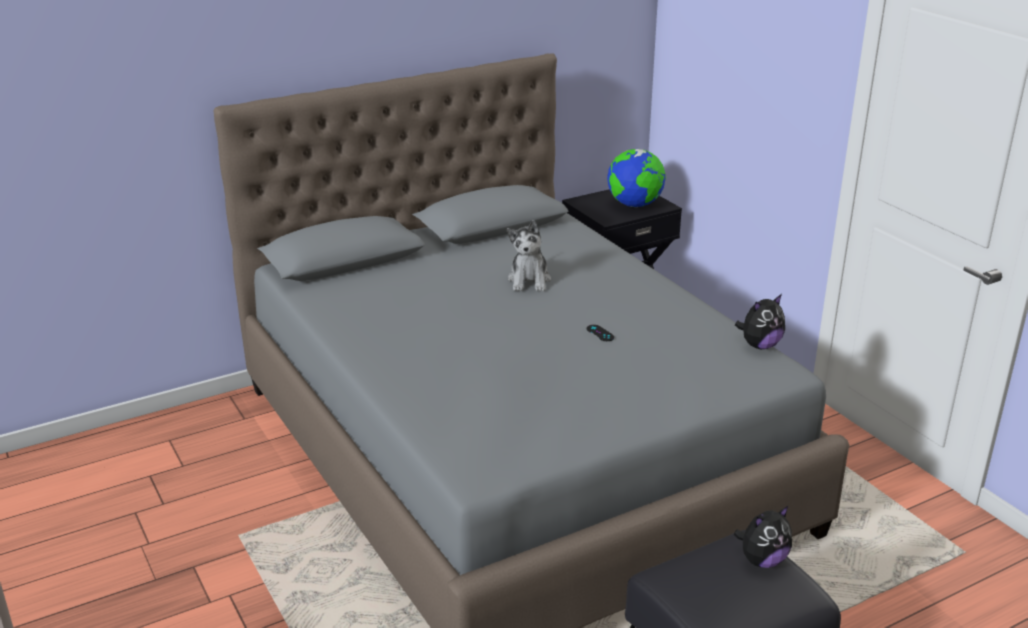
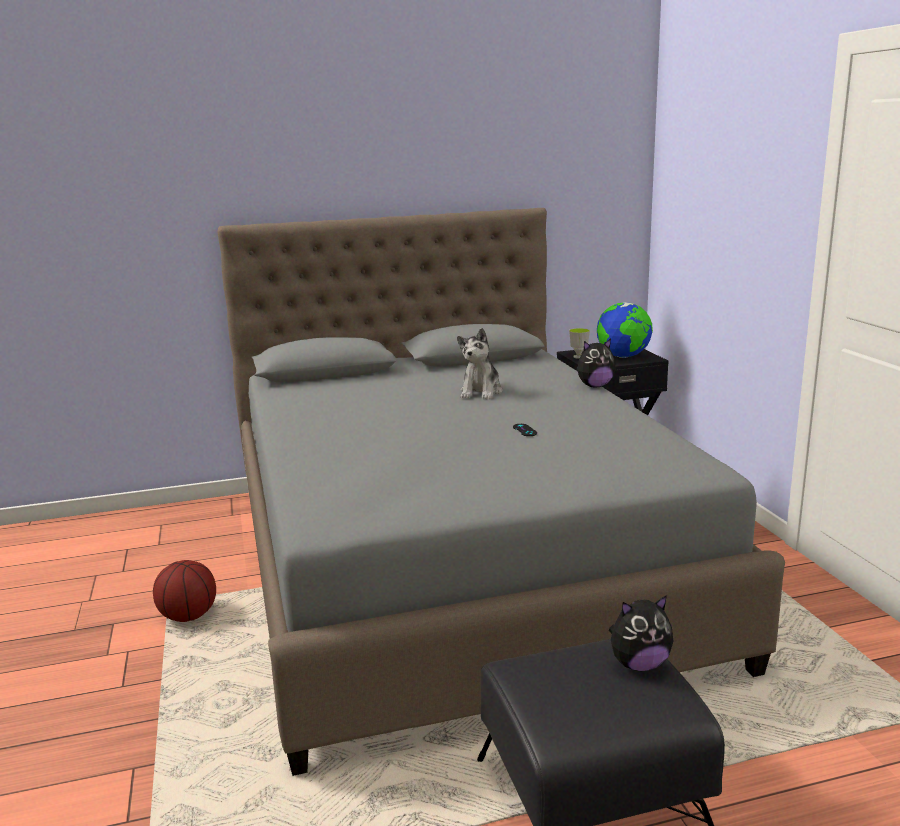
camera: 15 degrees right, 10 degrees down
(270, 548) = (188, 616): none -> basketball
(589, 207) = (579, 357): none -> cup
(759, 345) = (690, 449): plush toy -> plush toy (594, 386)

